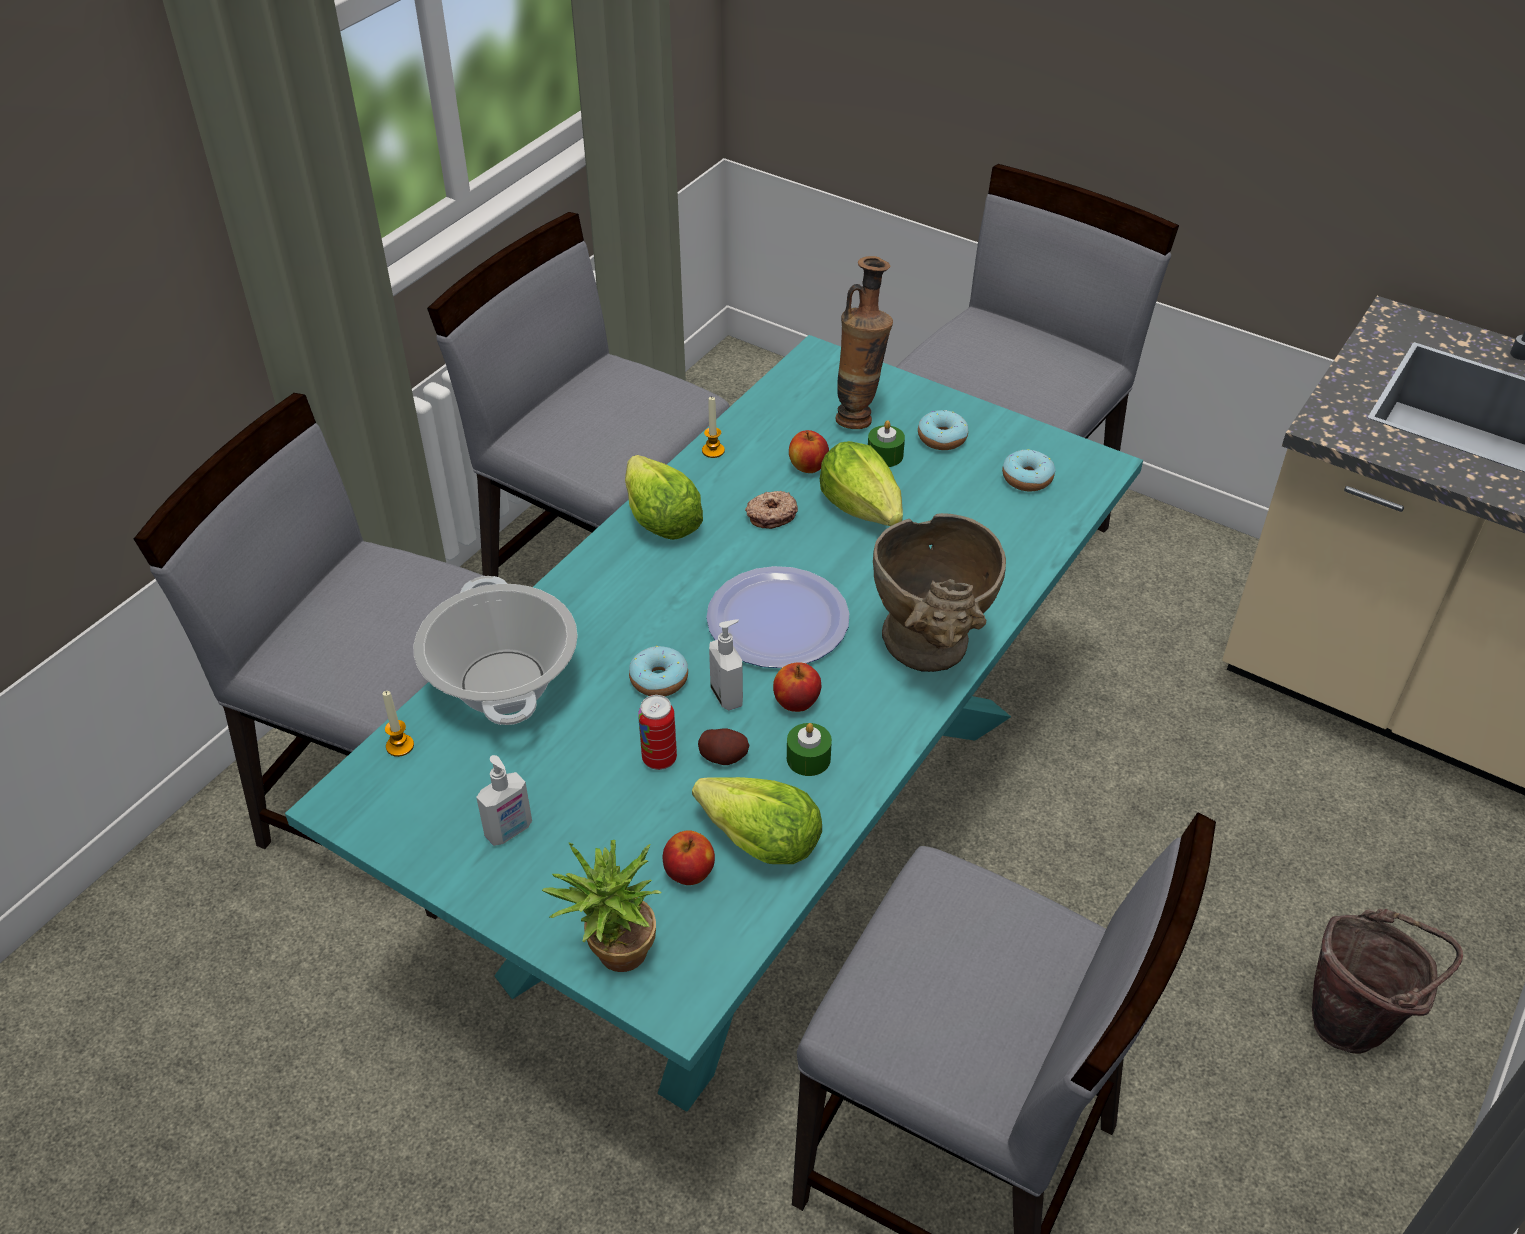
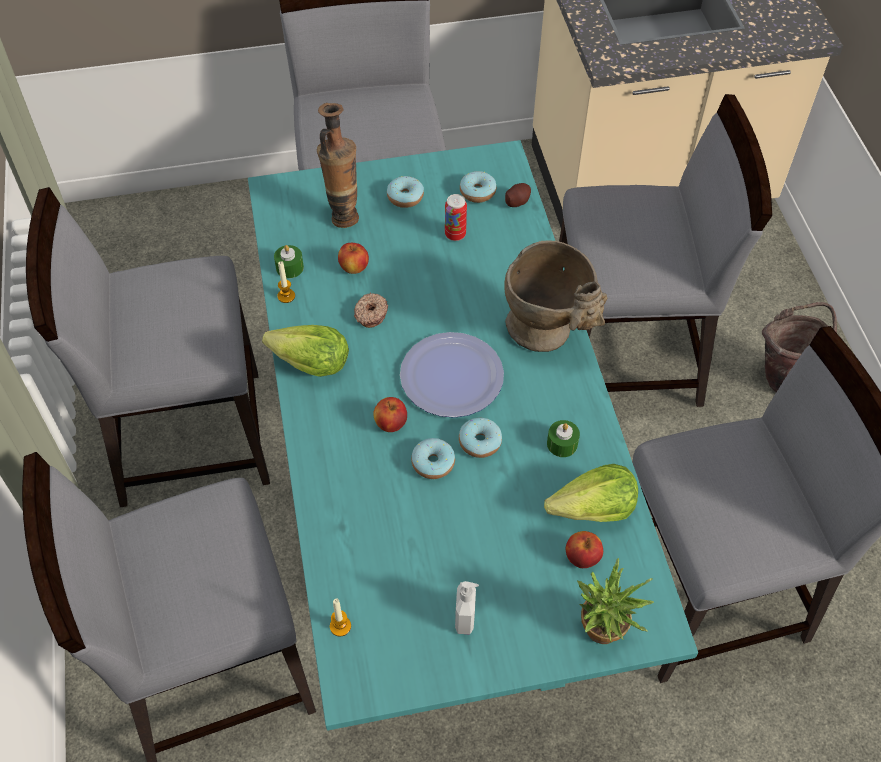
camera: 45 degrees left, 10 degrees up
(504, 682) = (350, 537): cooking pot -> none
(659, 759) = (490, 508): can -> can (455, 234)
(724, 756) = (520, 478): potato -> potato (517, 201)
(728, 695) = (480, 442): soap dispenser -> donut
(796, 702) = (518, 417): apple -> apple (390, 423)
(863, 507) = (414, 272): lettuce -> none
(885, 455) = (387, 230): green candle -> green candle (289, 267)
(1153, 849) = (626, 357): none -> grey chair

